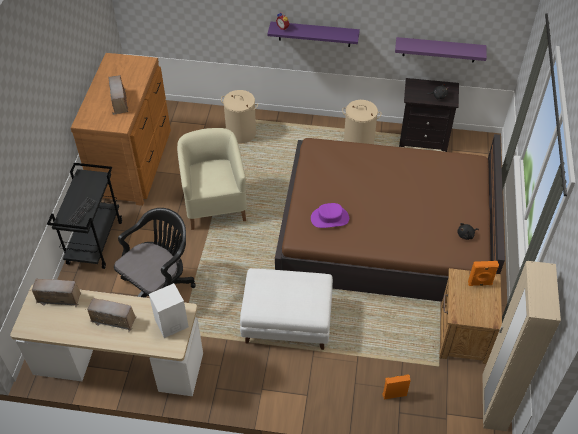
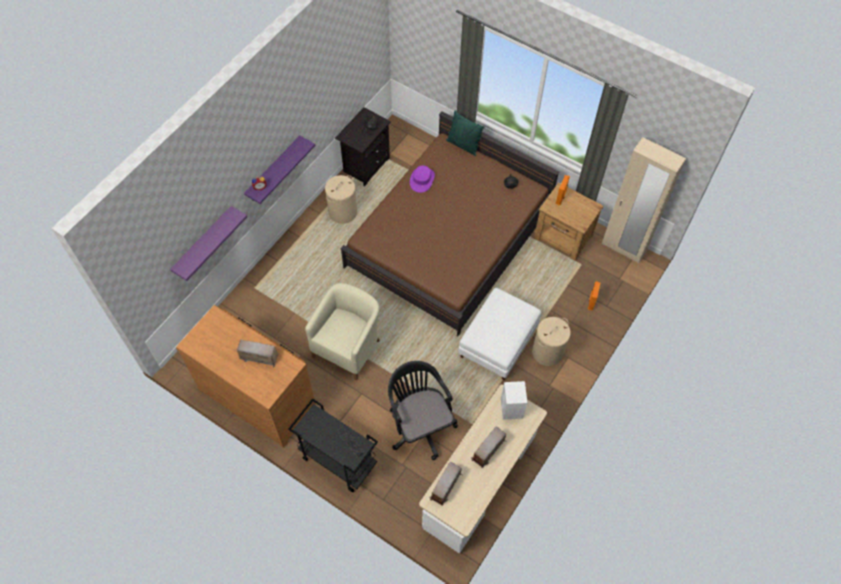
camera: 65 degrees left, 10 degrees up
(215, 204) = (348, 347): beige armchair -> beige armchair turned 105 degrees clockwise
(241, 133) = (275, 293): beige laundry basket -> beige laundry basket (547, 352)
(330, 218) = (448, 262): purple hat -> purple hat (422, 180)
(439, 50) = (347, 97): purple shelf -> purple shelf (203, 242)
(484, 178) = (463, 145): none -> green pillow

